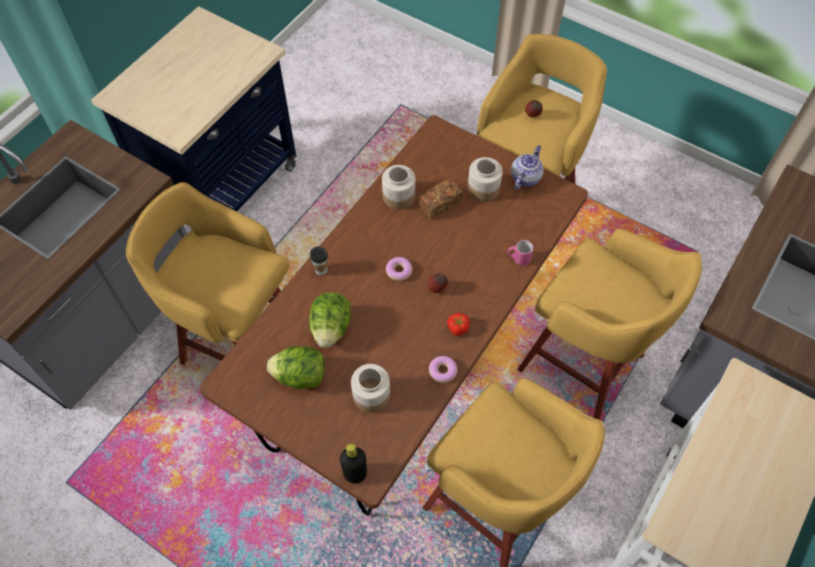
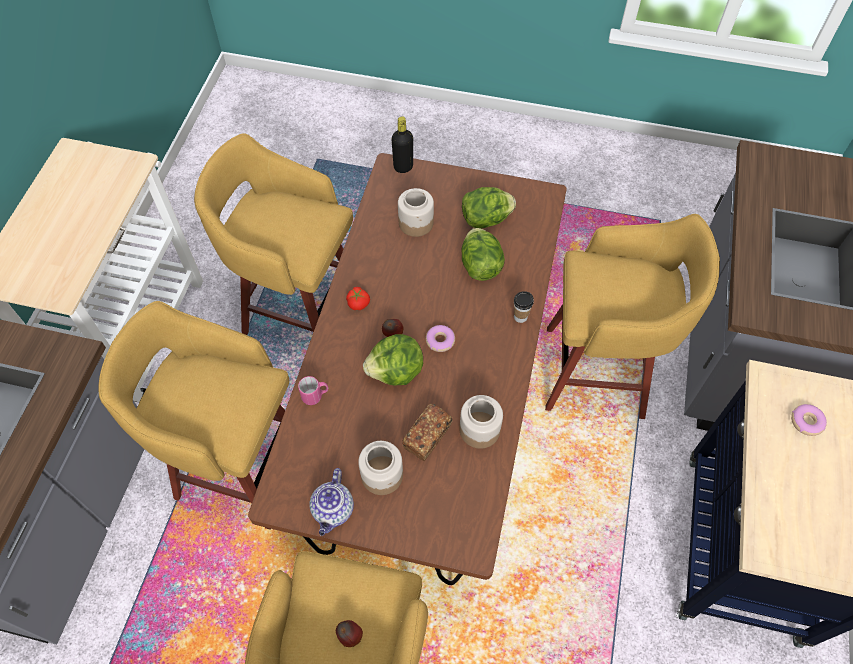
camera: 160 degrees right, 0 degrees up
(442, 371) = (359, 260): donut -> donut (806, 422)
(446, 257) = (396, 372): none -> lettuce

